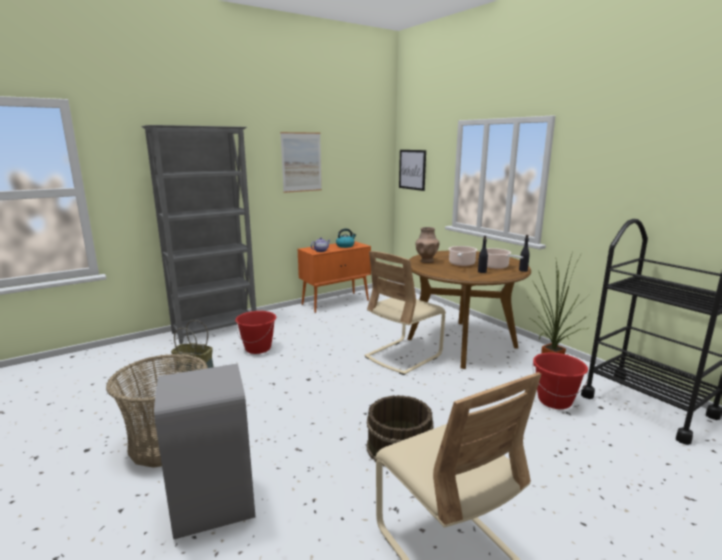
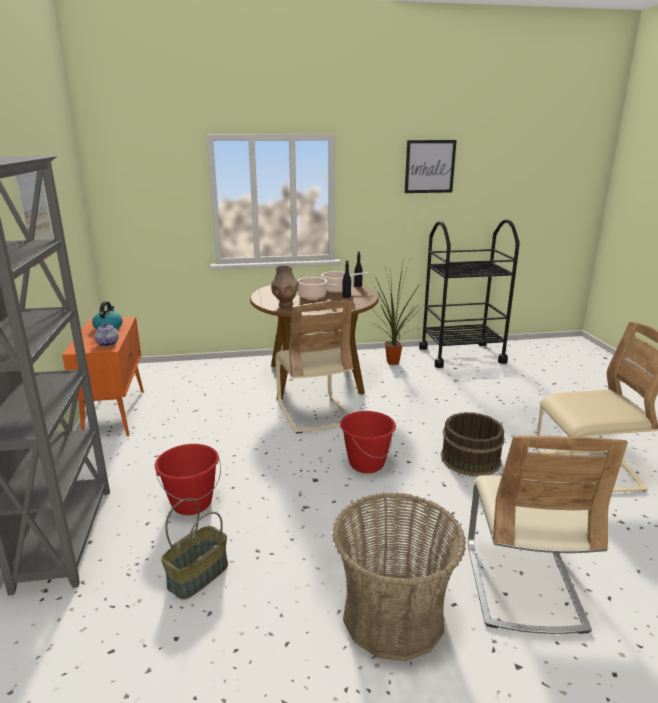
camera: 65 degrees left, 5 degrees up
(213, 504) = (522, 585): grey trash can -> beige chair
(412, 169) = (127, 200): picture -> picture (429, 166)
(554, 401) = (438, 378): red bucket -> red bucket (366, 464)

